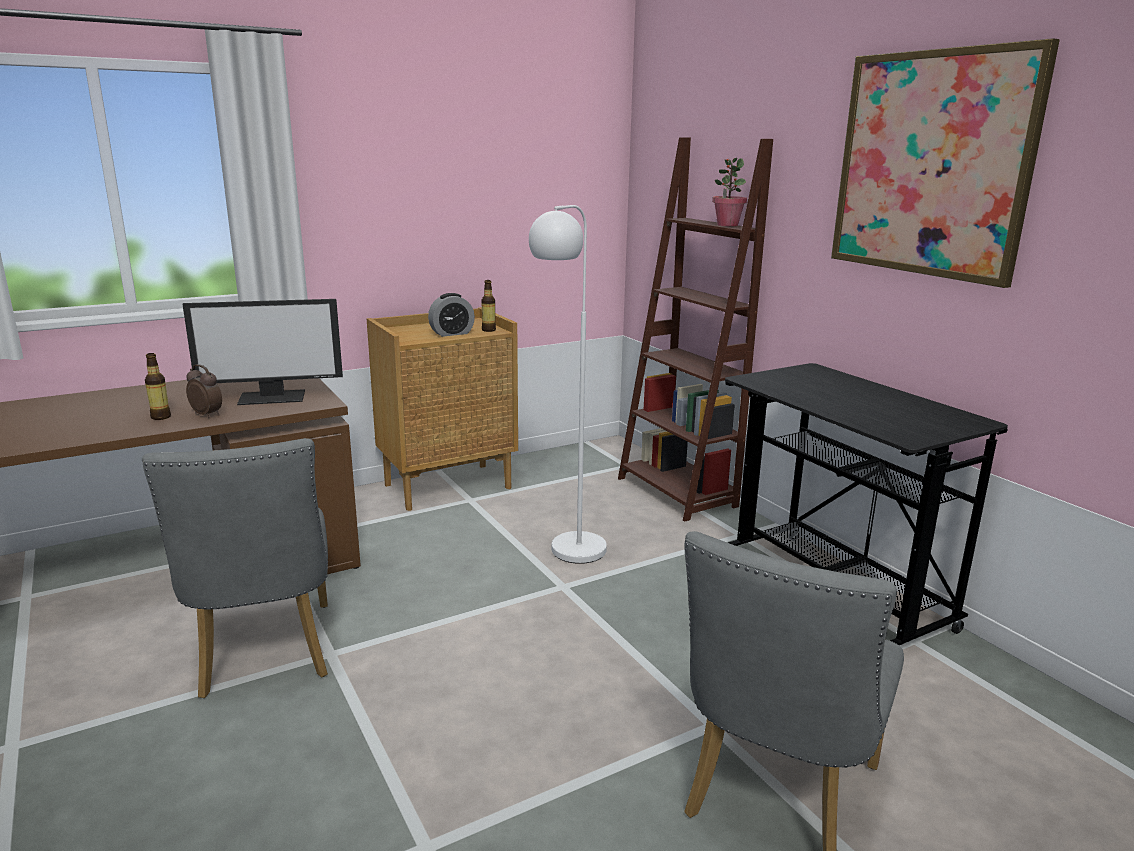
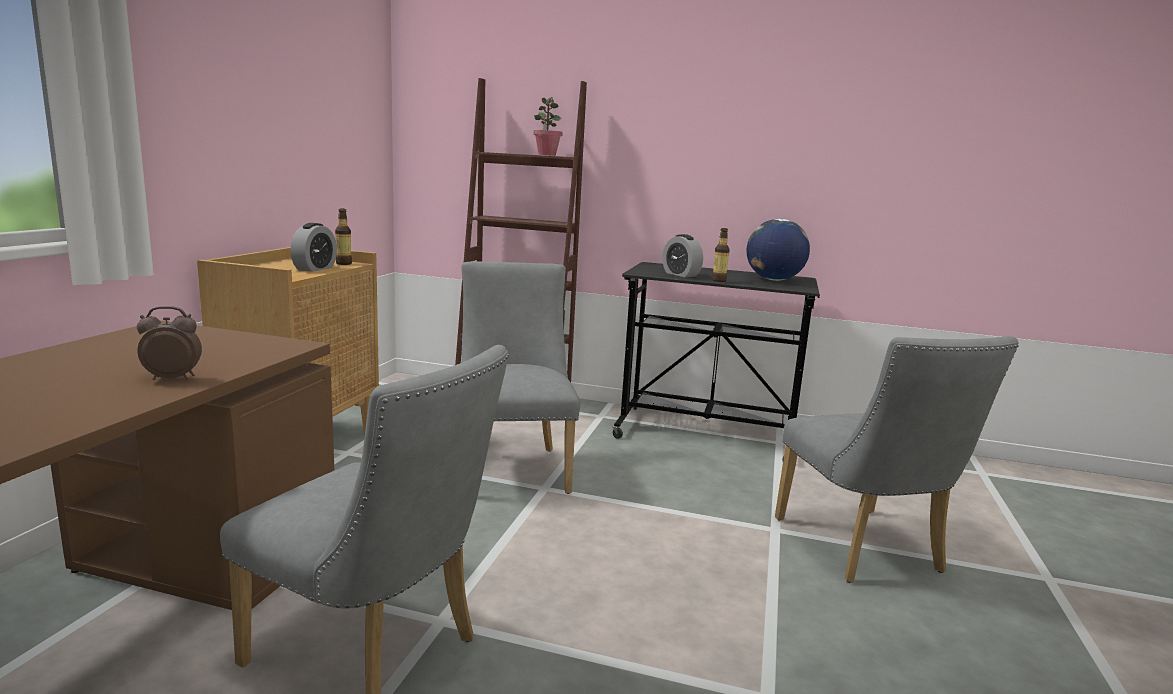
camera: 45 degrees left, 5 degrees down
(161, 417) = (105, 393): bottle -> bottle (718, 281)
(273, 397) = (213, 350): monitor -> none
(569, 557) = (513, 467): white floor lamp -> grey chair
(798, 389) = (680, 274): none -> alarm clock
(915, 417) = (773, 280): none -> globe
(931, 164) = (736, 104): picture -> none

